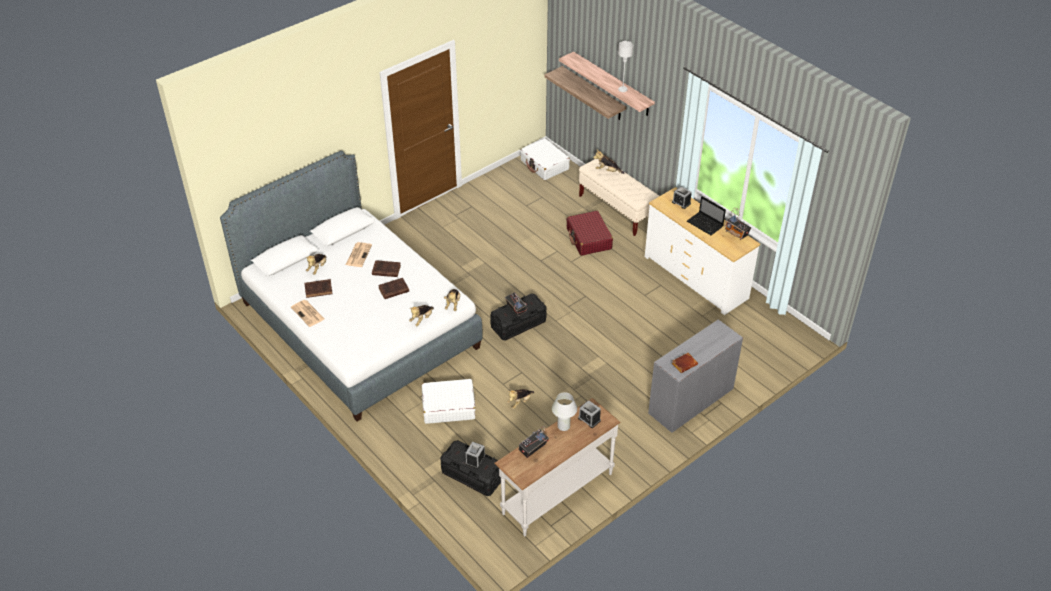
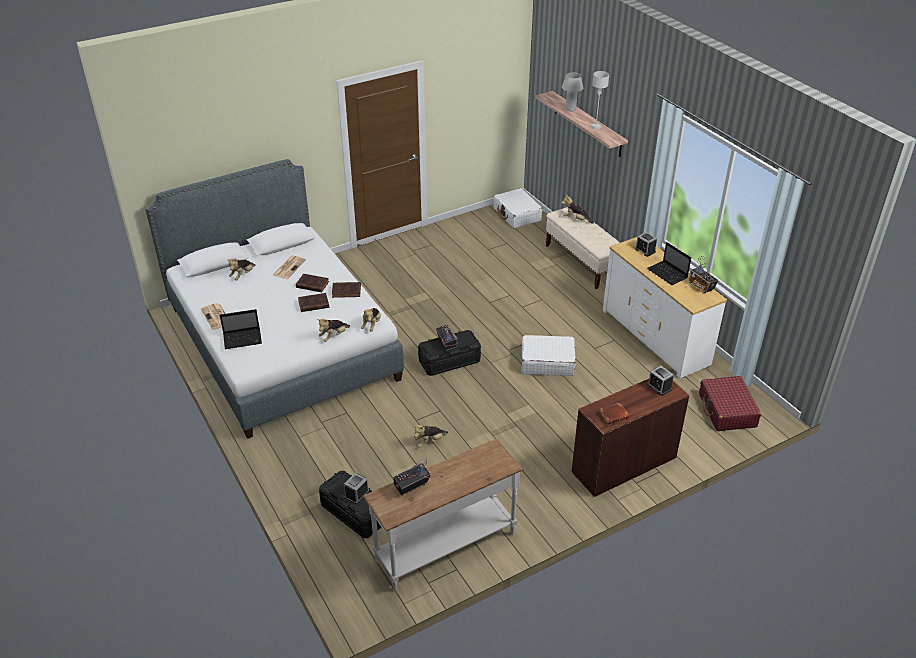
camera: 10 degrees right, 5 degrees down
(319, 289) = (236, 295): brown book -> brown book (347, 291)
(341, 332) = (243, 339): none -> laptop
(448, 407) = (350, 436): white suitcase -> white suitcase (547, 362)
(563, 426) = (454, 465): white table lamp -> white table lamp (570, 109)
(588, 239) = (546, 287): red suitcase -> red suitcase (727, 410)
(589, 419) = (486, 461): alarm clock -> alarm clock (659, 387)
(593, 94) = (568, 137): shelf -> none
(690, 400) = (623, 464): grey desk -> brown desk

